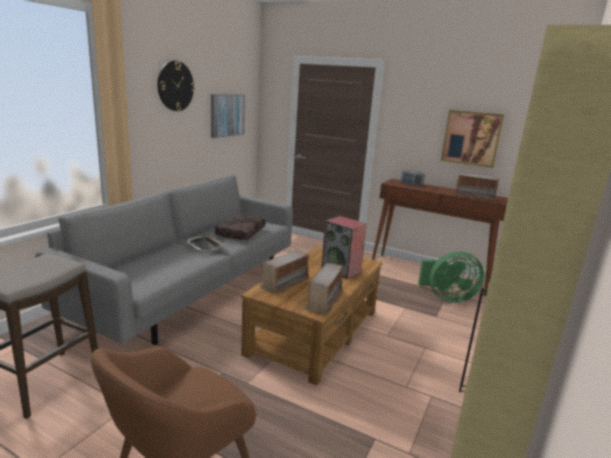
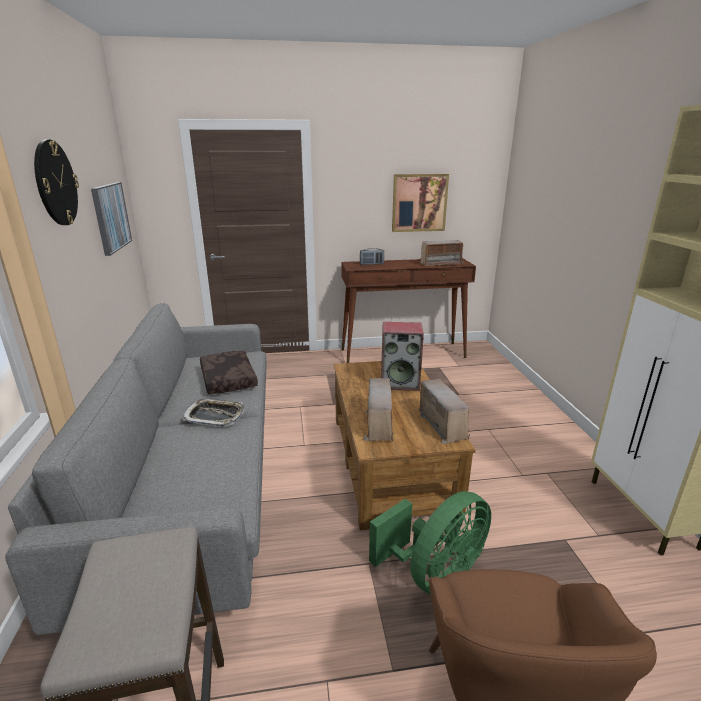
camera: 35 degrees left, 5 degrees up
(447, 298) = (444, 372): green fan -> green fan (434, 574)

